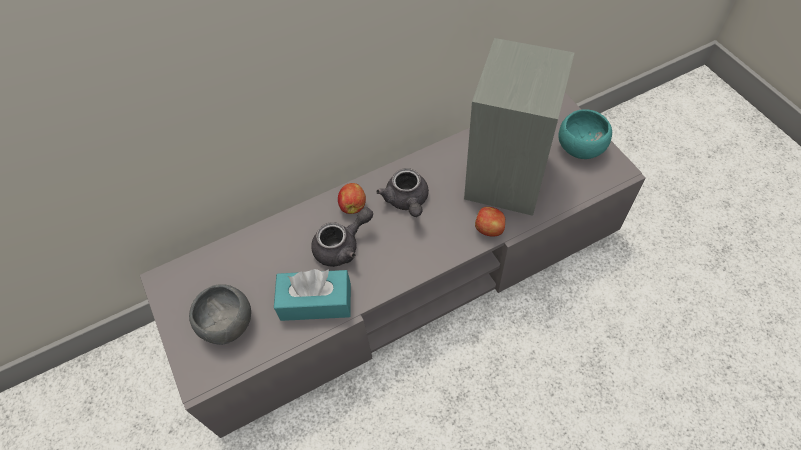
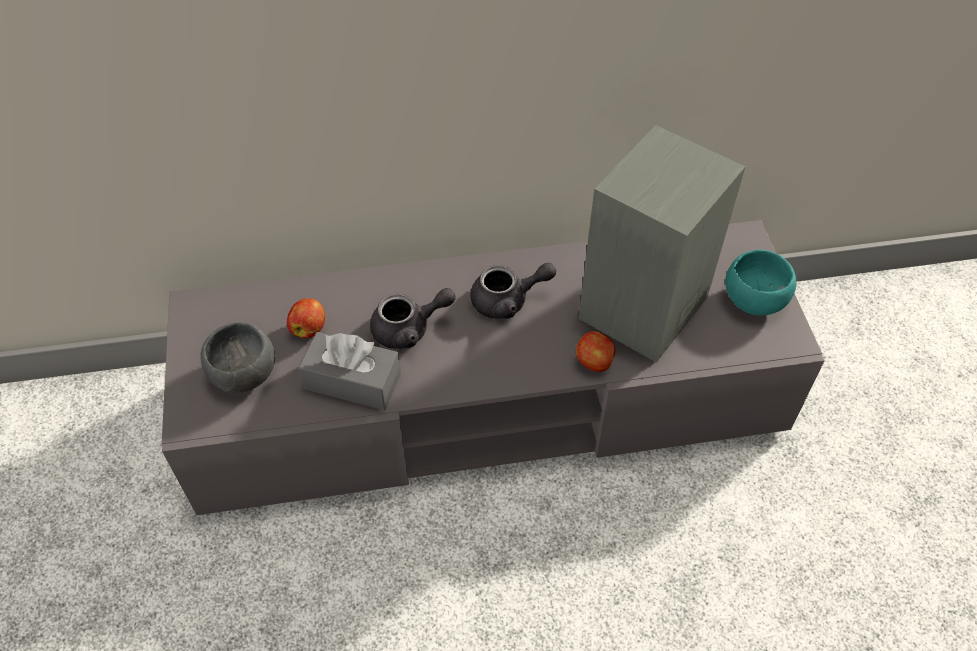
camera: 15 degrees right, 5 degrees down
(316, 302) = (352, 381): turquoise tissue box -> grey tissue box
(353, 205) = (441, 287): apple -> apple (309, 328)
(407, 201) = (508, 300): grey teapot -> grey teapot turned 105 degrees counterclockwise

